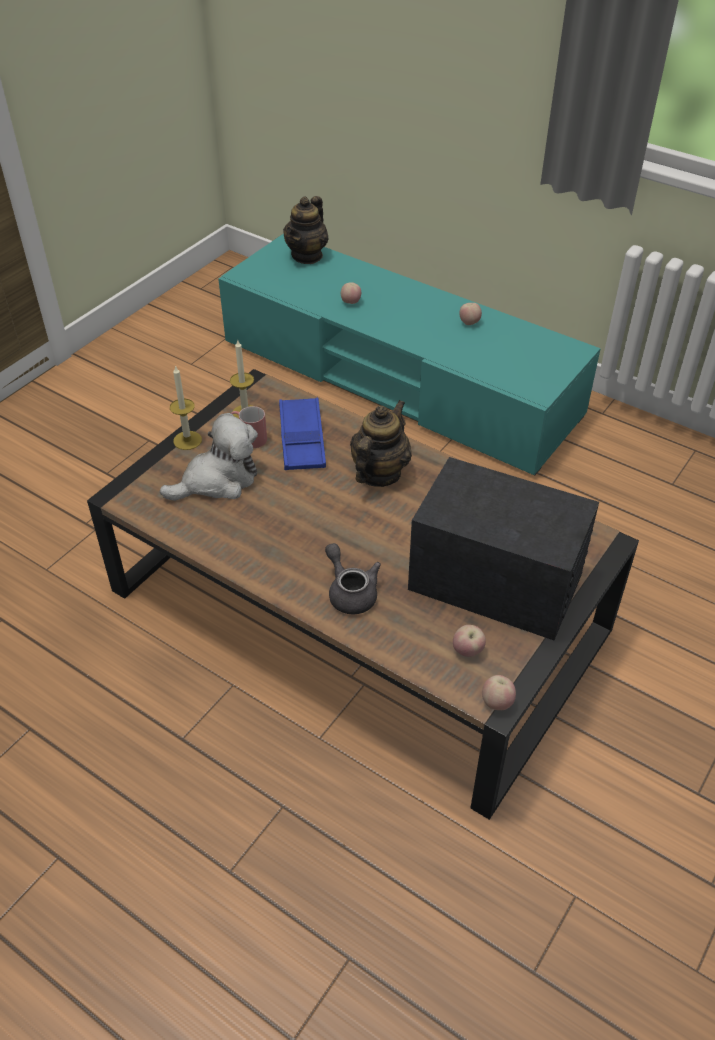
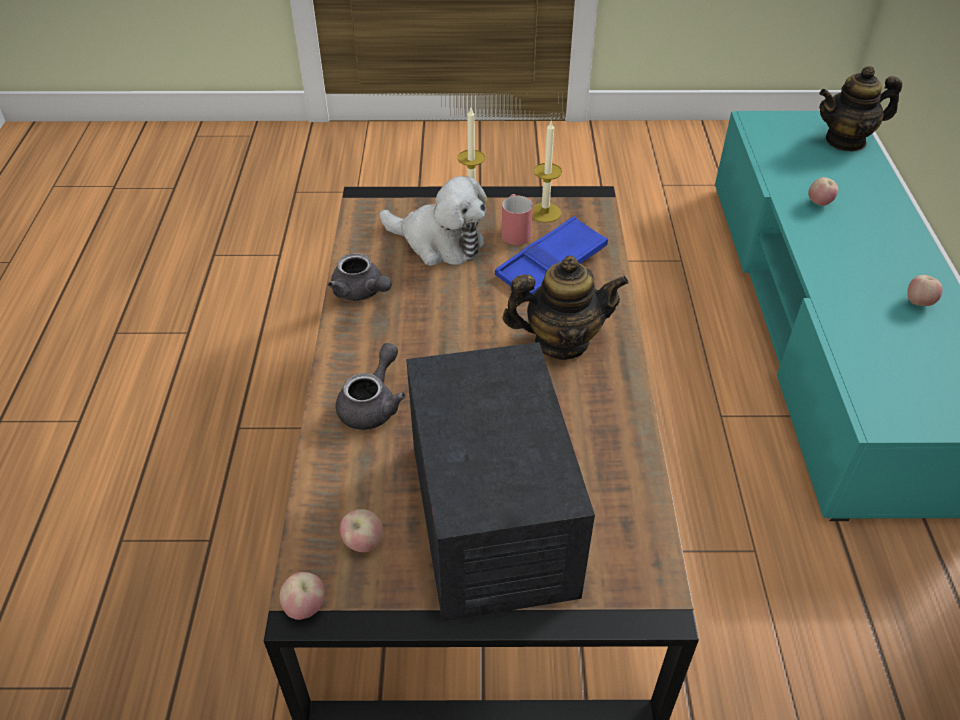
camera: 55 degrees right, 0 degrees up
(228, 547) = (361, 292): none -> grey teapot

